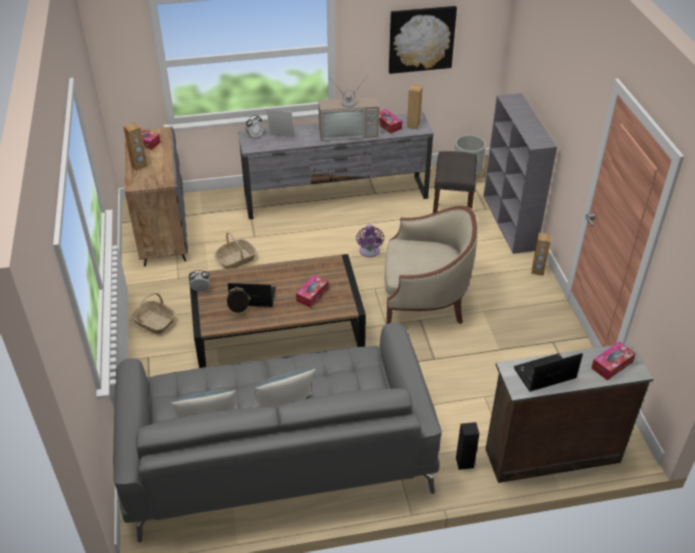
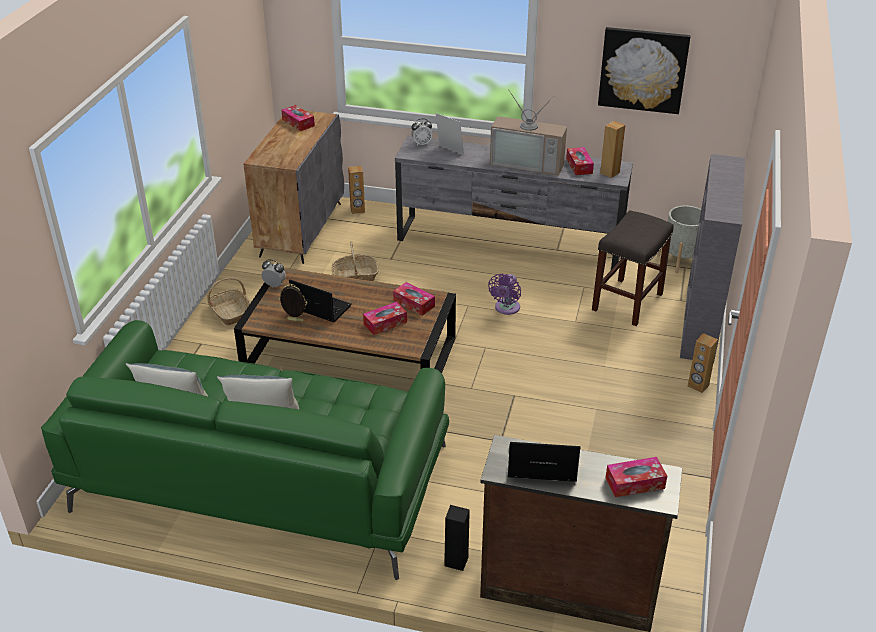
camera: 25 degrees right, 5 degrees down
(139, 166) = (276, 143): brown speaker -> brown speaker (357, 210)
(276, 453) = (259, 478): grey sofa -> green sofa
(322, 272) = (414, 303): none -> tissue box
(424, 300) = (533, 376): beige armchair -> none

